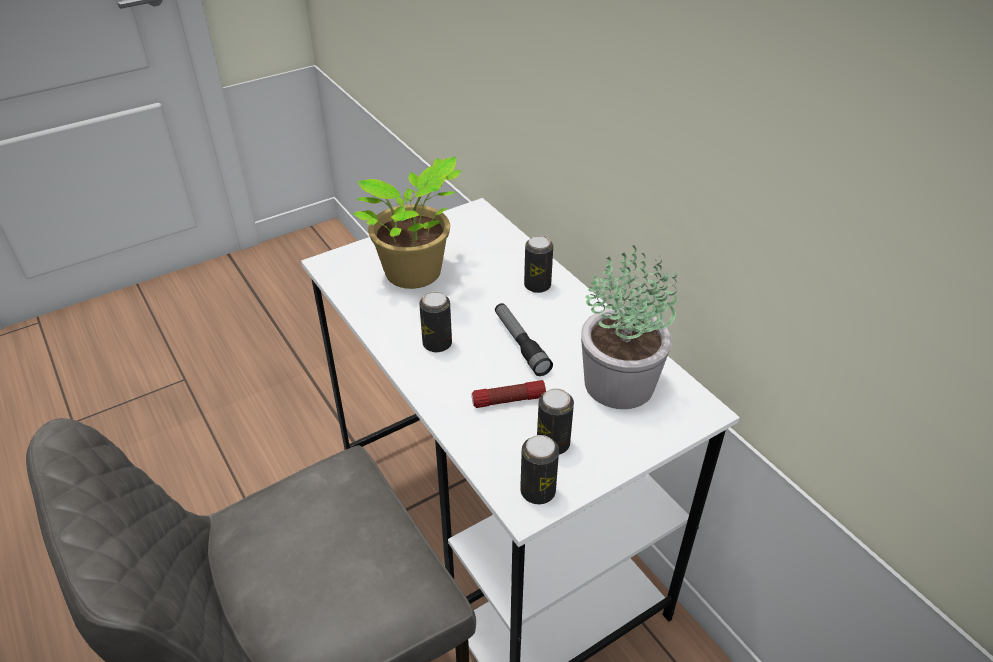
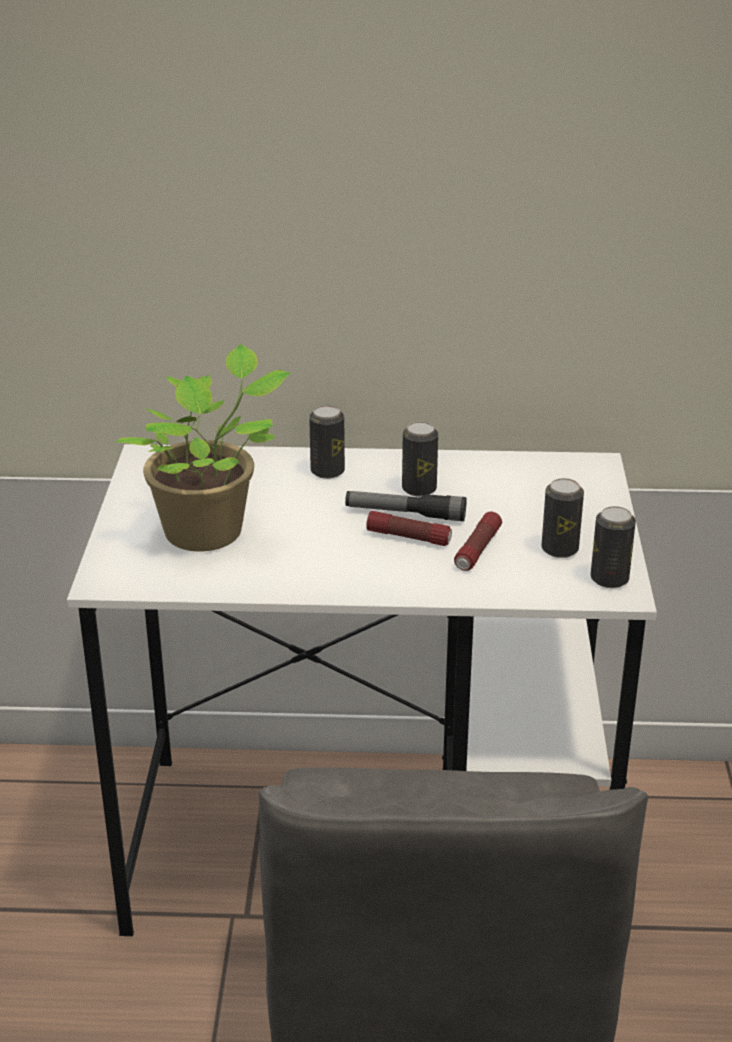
camera: 55 degrees left, 10 degrees down
(437, 344) = (345, 559): can -> can (419, 489)
(492, 359) = (409, 537): none -> flashlight
(621, 383) = (520, 486): potted plant -> none

